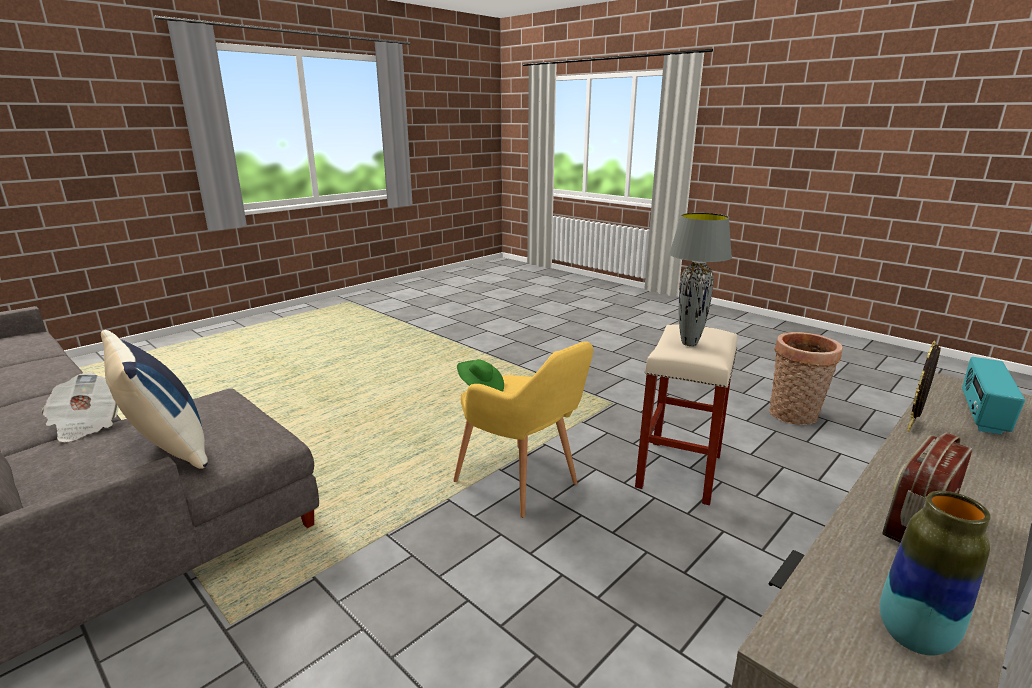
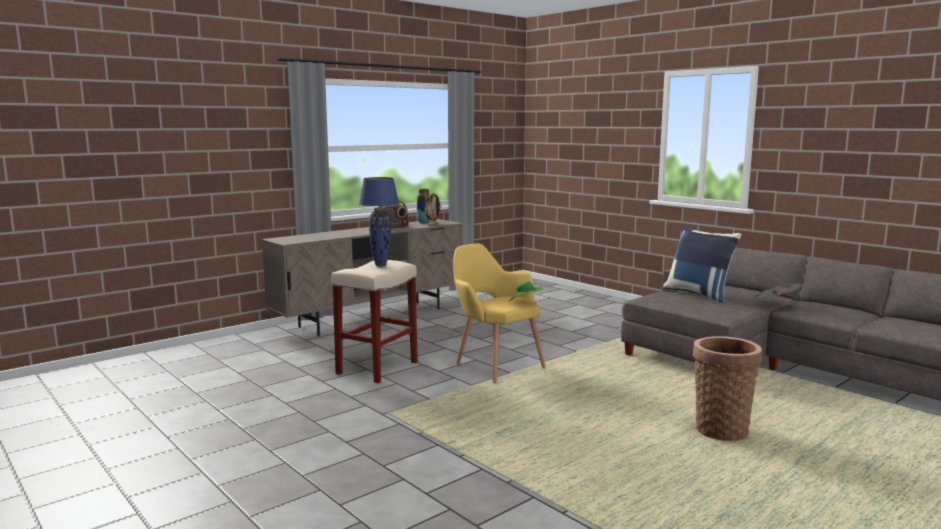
camera: 175 degrees left, 10 degrees down
(689, 343) = (380, 265): grey table lamp -> blue table lamp
(794, 416) = (221, 396): basket -> basket (720, 429)
(912, 426) = (344, 236): picture frame -> picture frame (432, 225)
(981, 415) = (308, 237): radio -> none

